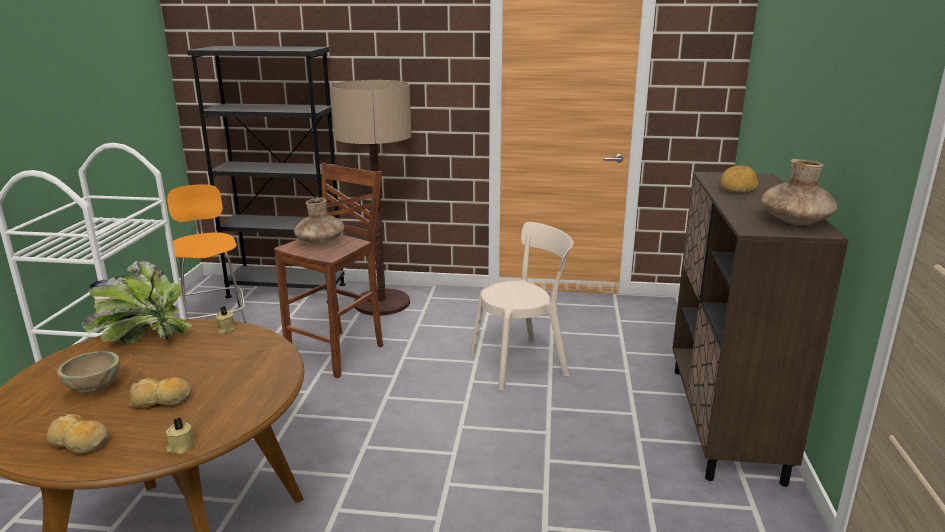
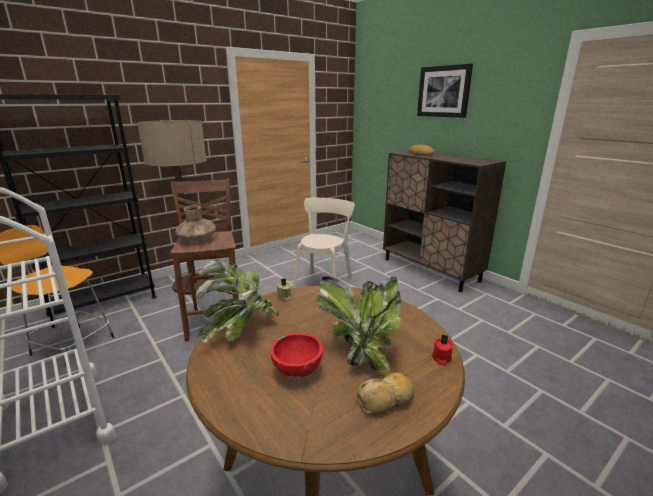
camera: 45 degrees left, 0 degrees up
(95, 389) = (298, 371): beige bowl -> red bowl
(162, 401) = (362, 348): bread -> potted plant
(180, 447) = (441, 358): beige candle -> red candle
(795, 221) = (477, 159): brown vase -> none
(821, 63) = (443, 91): none -> picture

